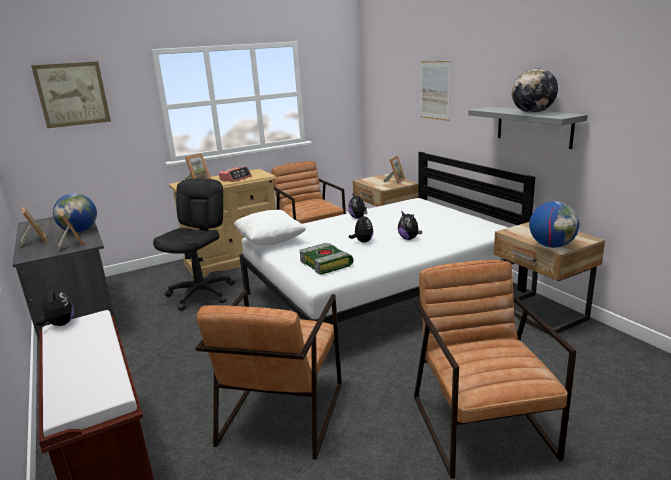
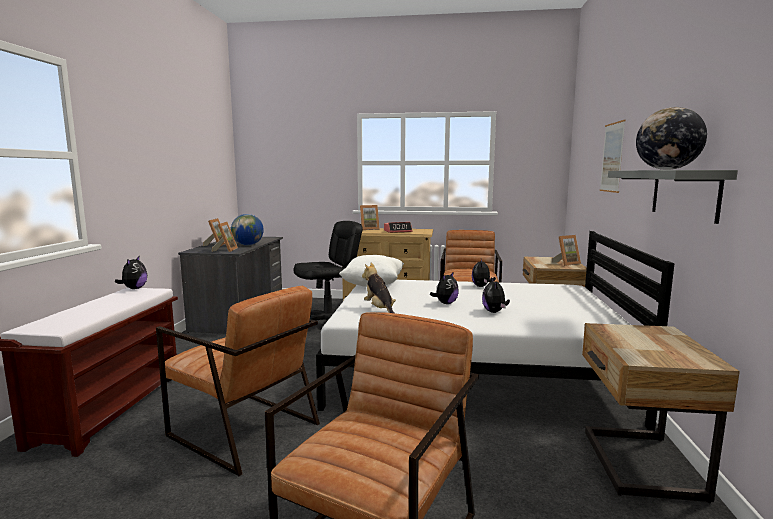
camera: 35 degrees right, 10 degrees down
(72, 94) = (292, 146): picture -> none
(281, 413) = (244, 430): brown armchair -> brown armchair turned 105 degrees counterclockwise
(327, 264) = (380, 310): book -> plush toy
(551, 246) = (631, 353): globe -> none

